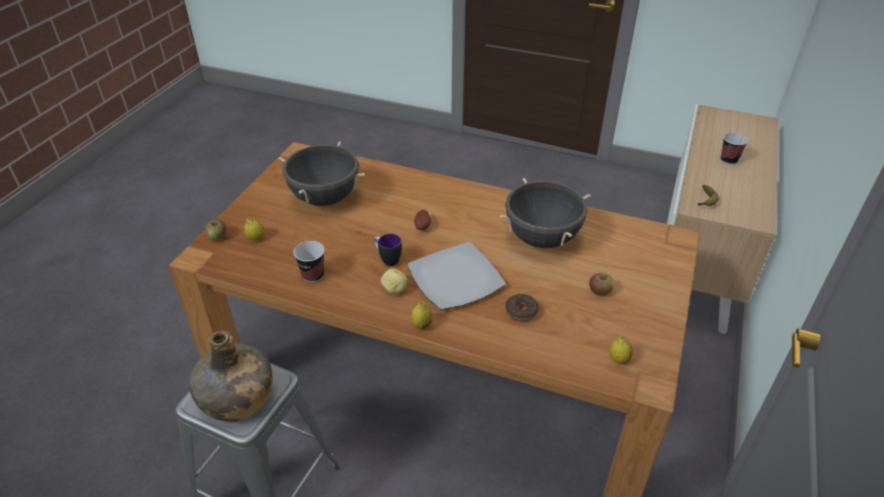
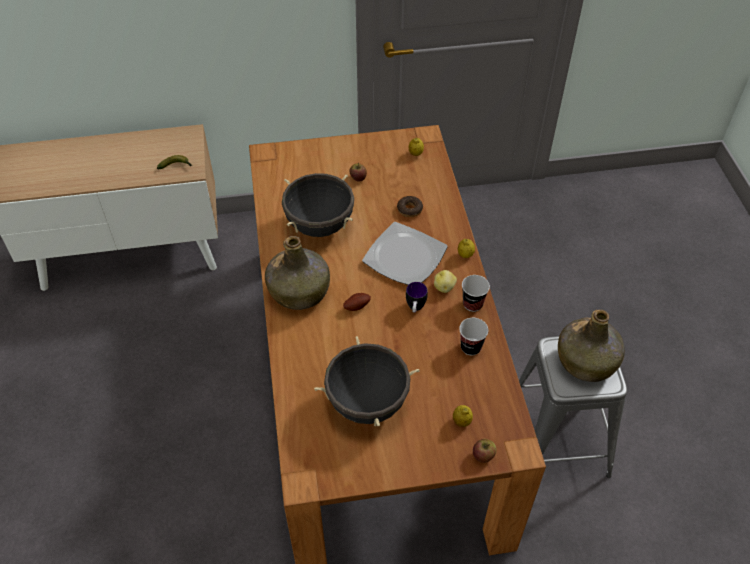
camera: 120 degrees left, 10 degrees up
(467, 201) = (299, 291): none -> green bottle
(728, 160) = (98, 164): cup -> cup (472, 304)

